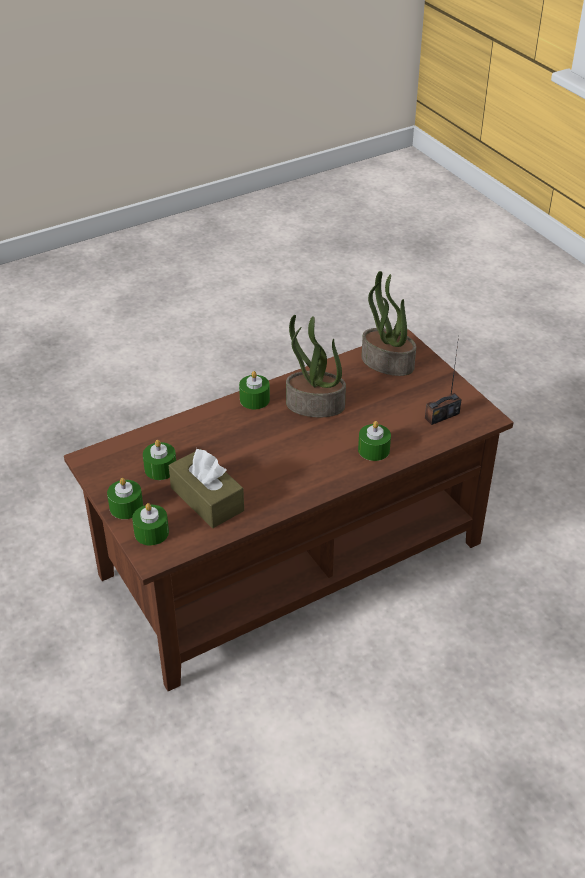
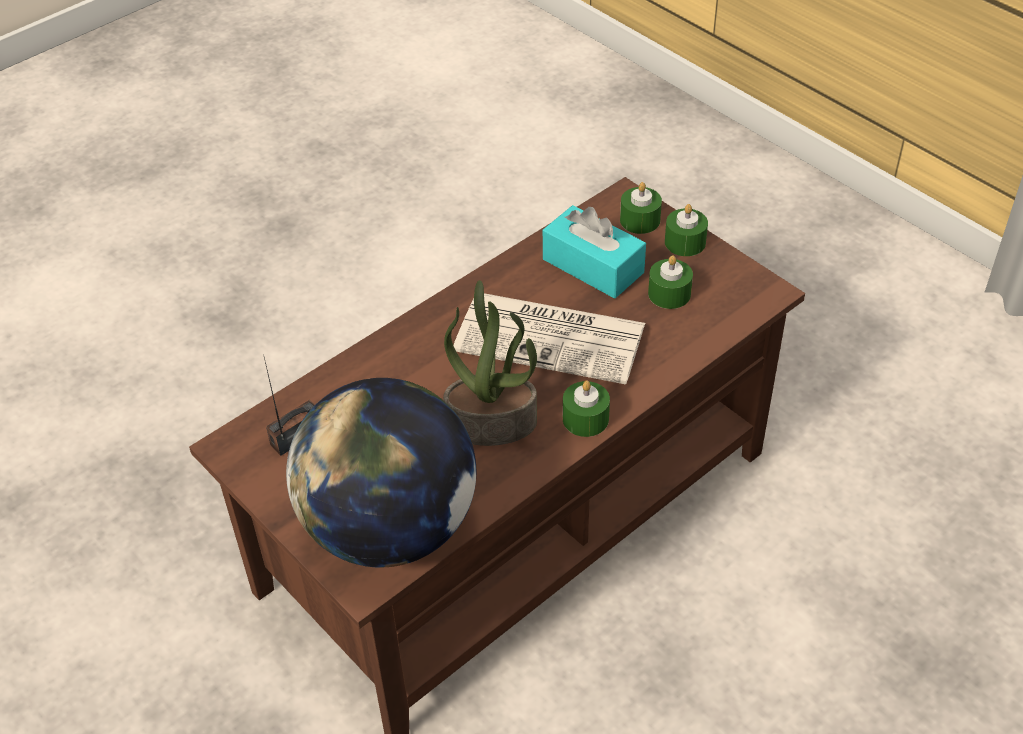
camera: 170 degrees right, 5 degrees up
(207, 499) = (593, 266): brown tissue box -> turquoise tissue box
(257, 451) = (553, 338): none -> newspaper
(373, 450) = (394, 365): green candle -> none
(386, 363) = (391, 527): potted plant -> globe

